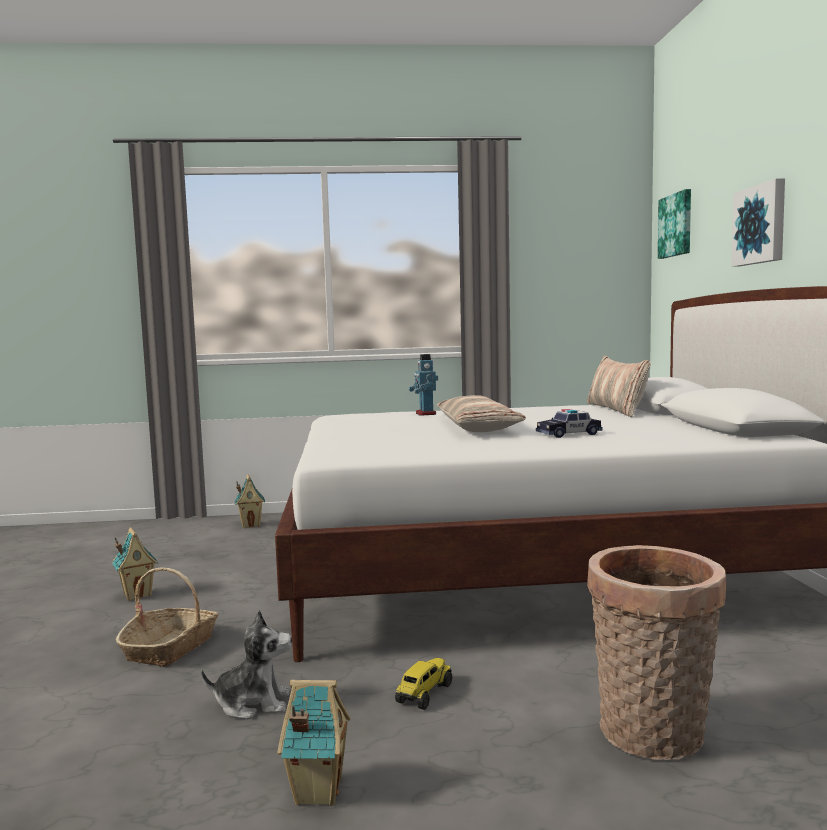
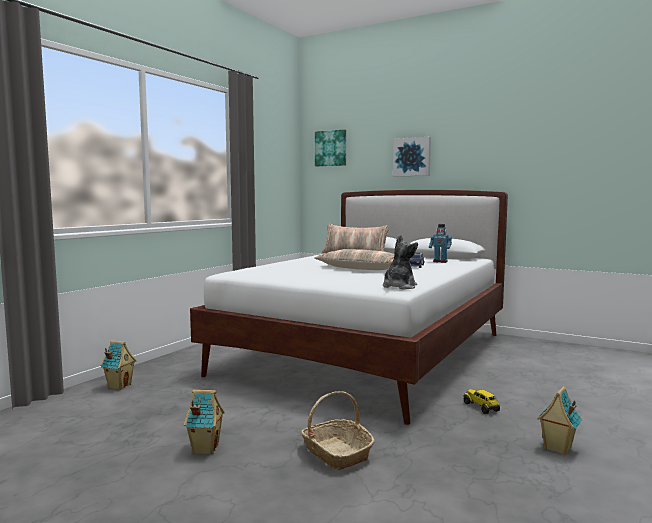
camera: 55 degrees left, 0 degrees up
(253, 703) = (451, 444): plush toy -> plush toy (399, 287)
(425, 414) = (295, 265): toy robot -> toy robot (440, 261)
(652, 737) = (554, 385): basket -> none

